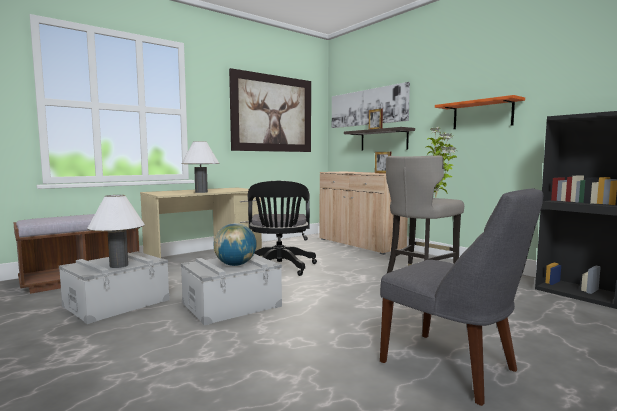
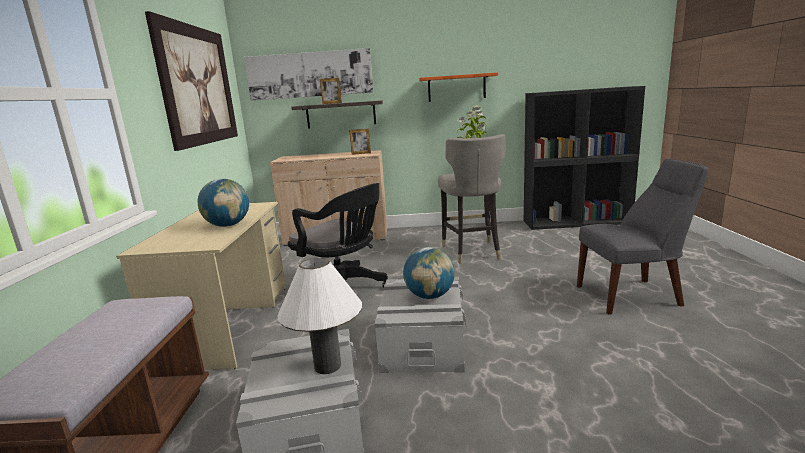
camera: 50 degrees left, 10 degrees up
(201, 192) = (228, 225): white table lamp -> globe

